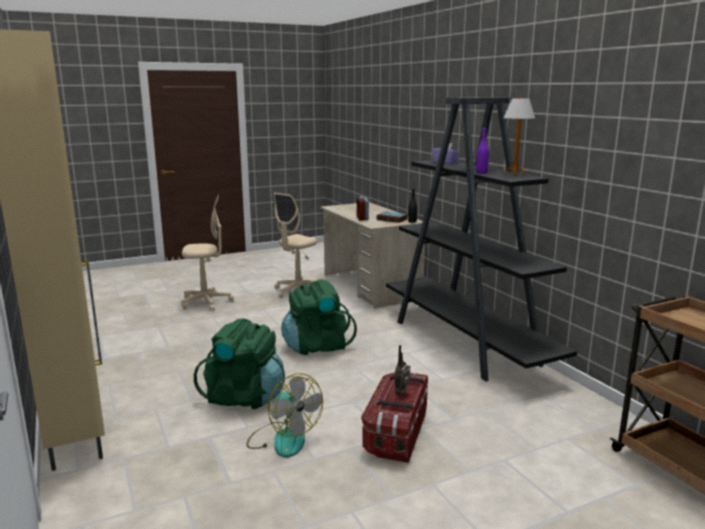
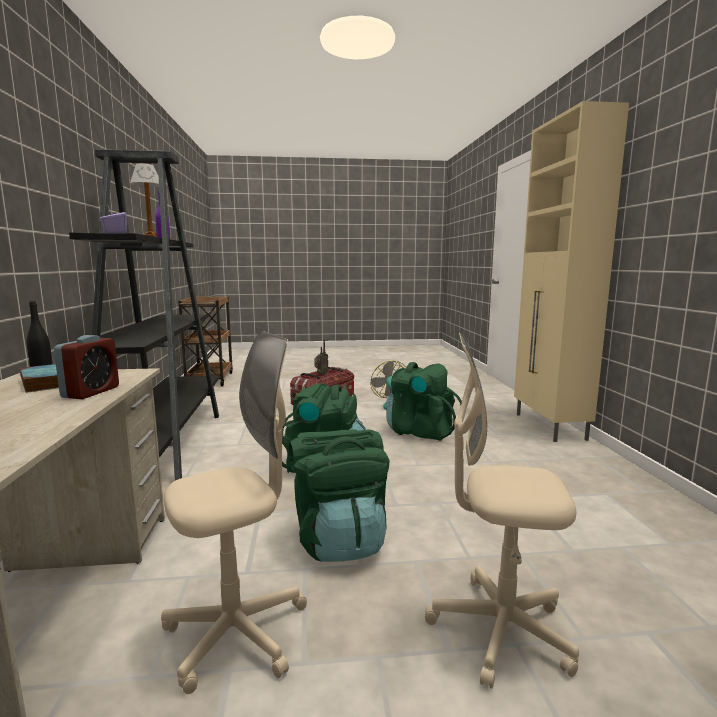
camera: 160 degrees left, 5 degrees down
(278, 314) = (339, 539): none -> green backpack

